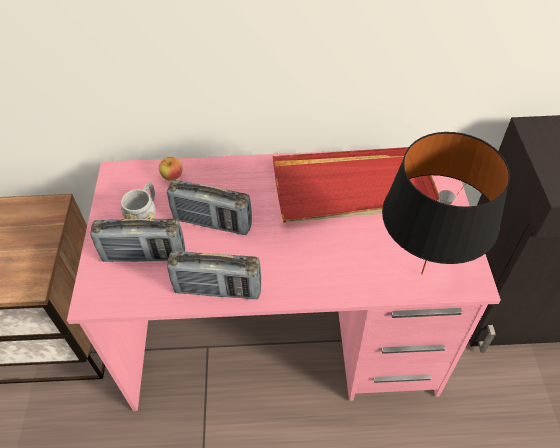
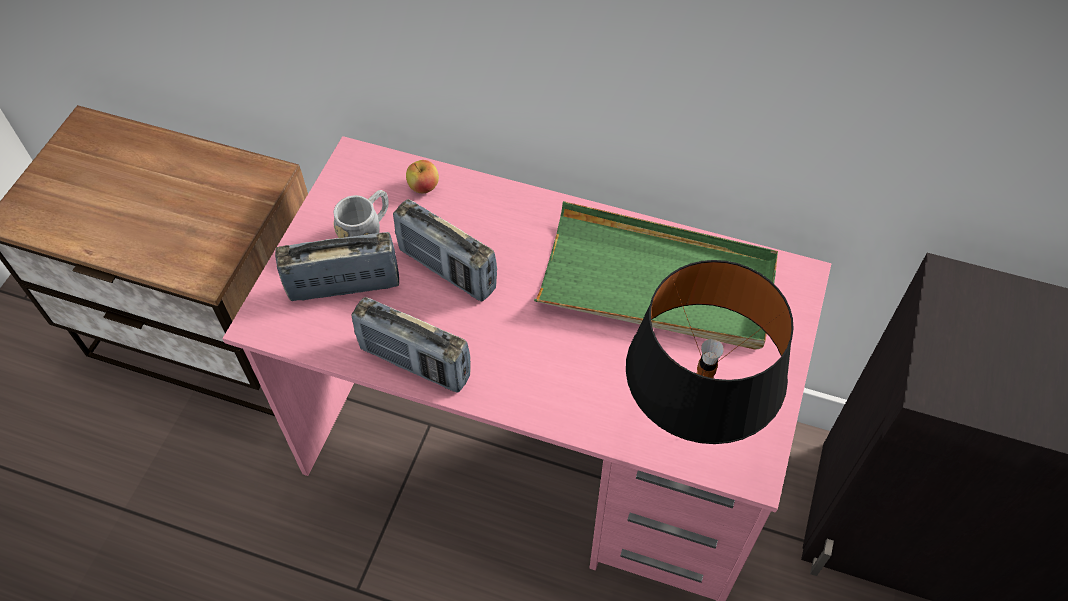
camera: 20 degrees right, 5 degrees up
(144, 255) = (344, 286): radio -> radio turned 150 degrees clockwise
(354, 189) = (657, 283): red tray -> green tray

